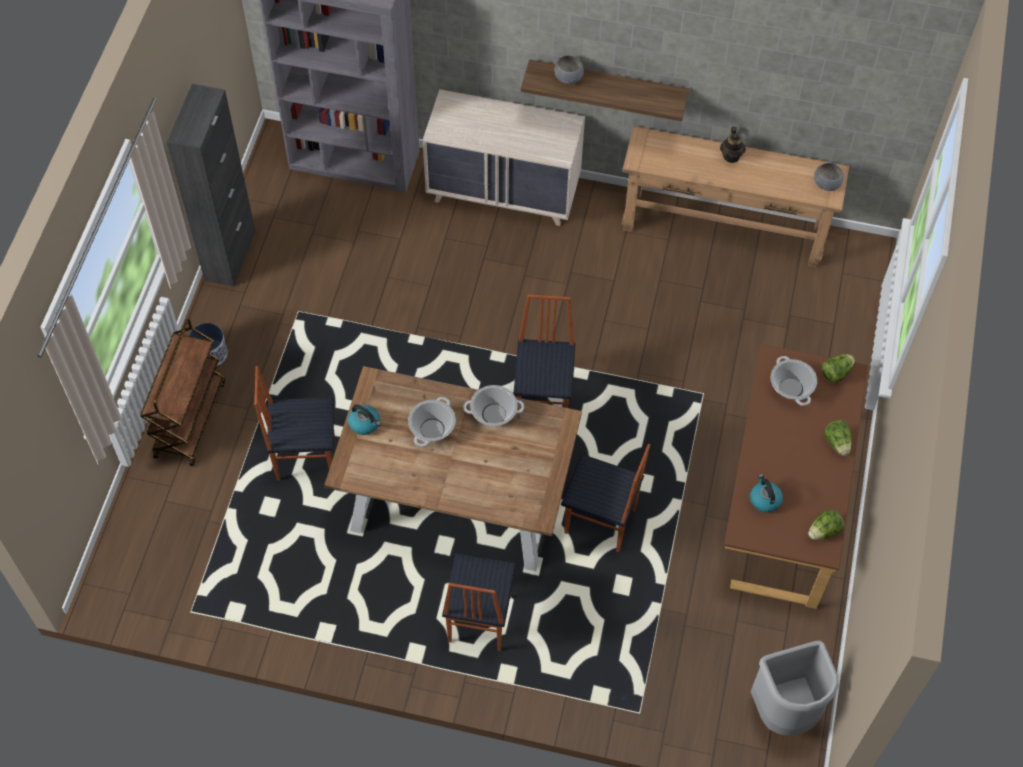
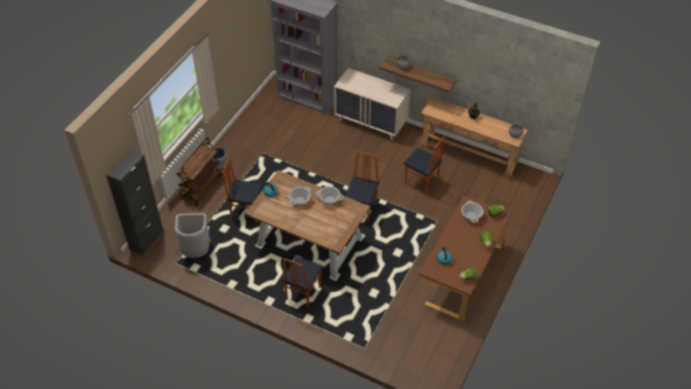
camera: 15 degrees right, 10 degrees down
(230, 255) = (240, 126): black cabinet -> black cabinet (146, 239)
(600, 523) = (372, 265): chair -> chair (421, 183)
(785, 711) = (434, 362): grey trash can -> grey trash can (196, 252)

